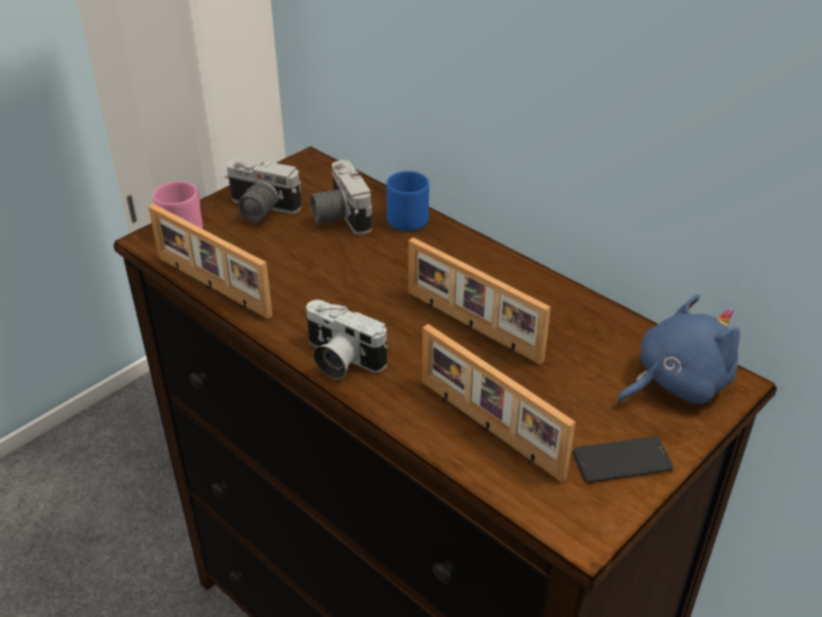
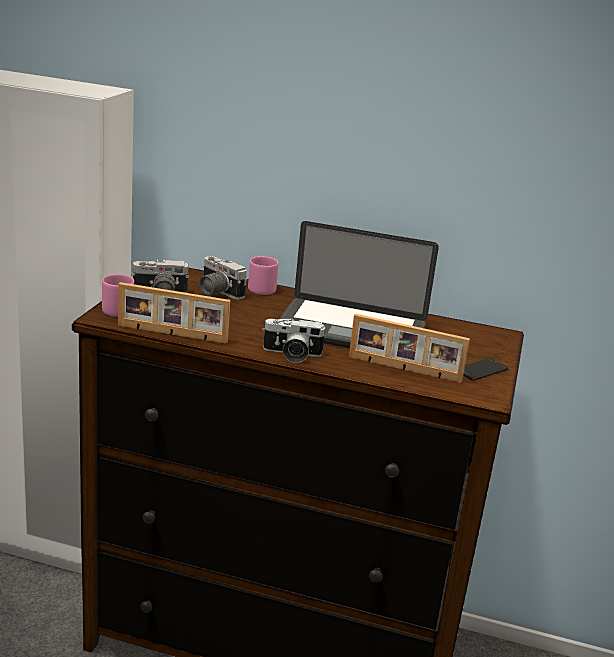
camera: 30 degrees left, 15 degrees down
(407, 217) = (260, 288): blue mug -> pink mug
(471, 327) = (351, 331): picture frame -> laptop
(676, 382) = (477, 338): blue plush toy -> none

